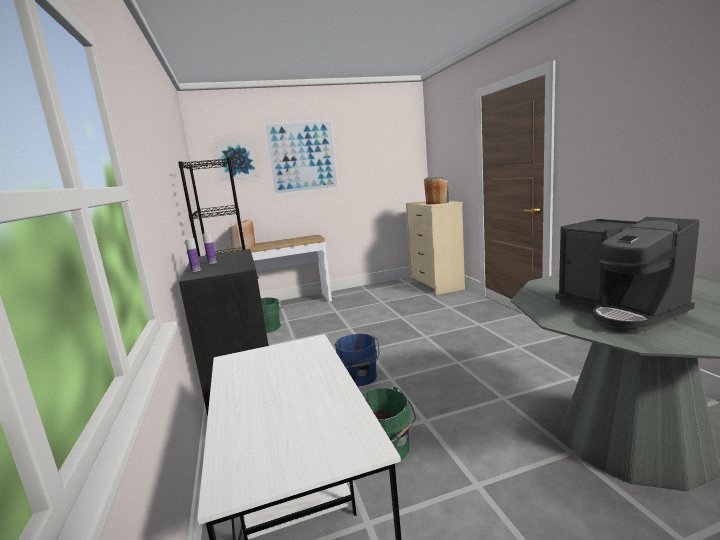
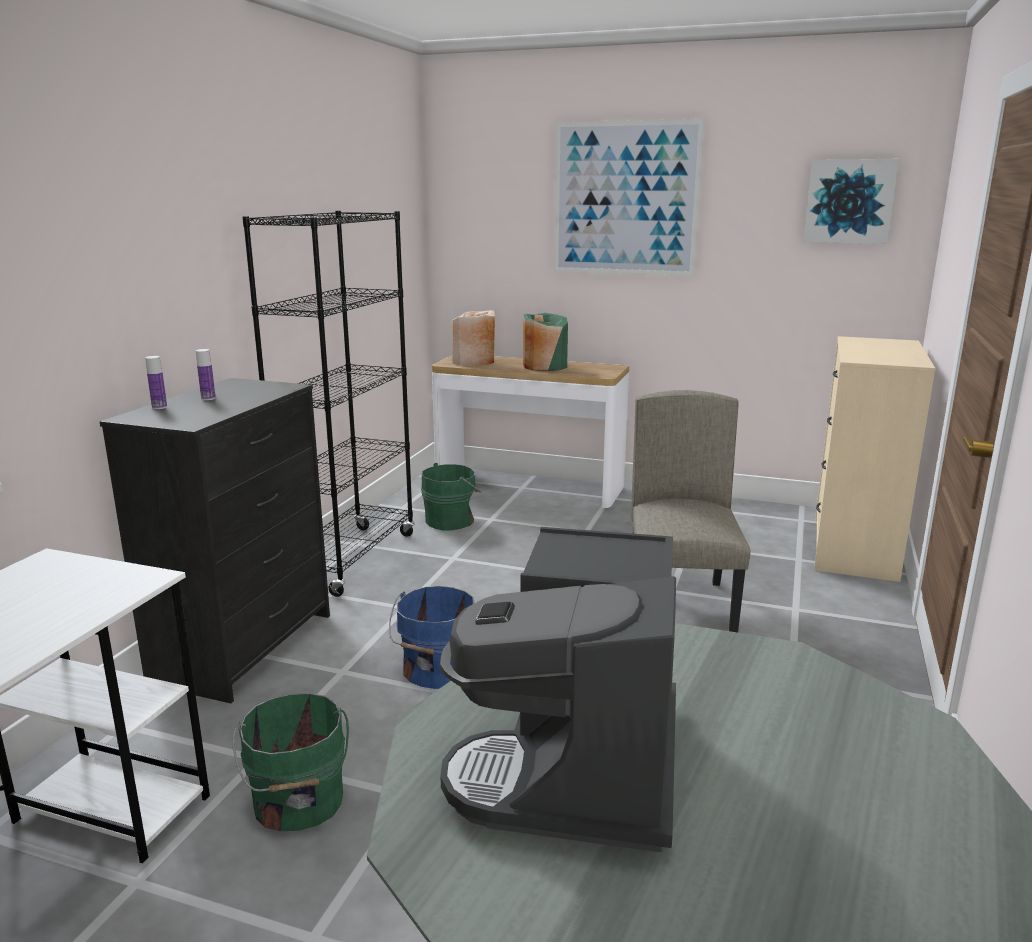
camera: 35 degrees right, 5 degrees up
(237, 160) = (500, 193): picture -> picture (849, 201)
(413, 320) = (681, 607): none -> beige chair
(436, 203) = (881, 355): green vase -> green vase (544, 366)

